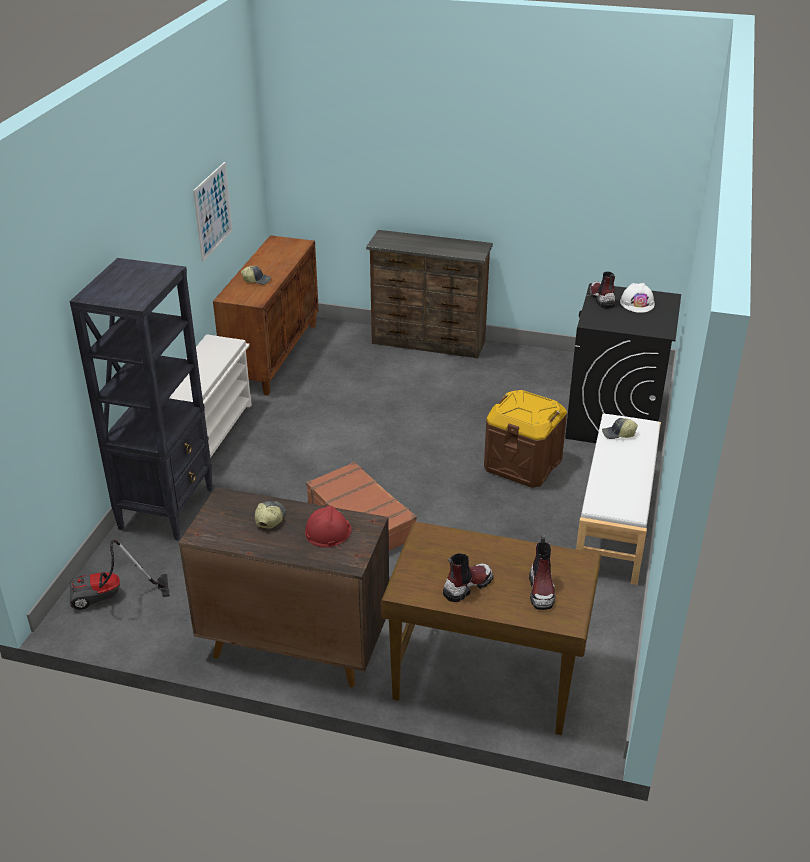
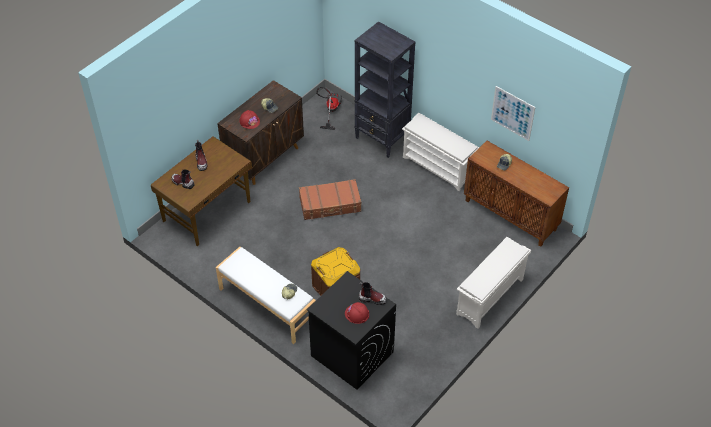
camera: 115 degrees right, 15 degrees up
(428, 343) = (489, 297): brown dresser -> white shoe rack
(637, 303) = (357, 314): white hard hat -> red hard hat

